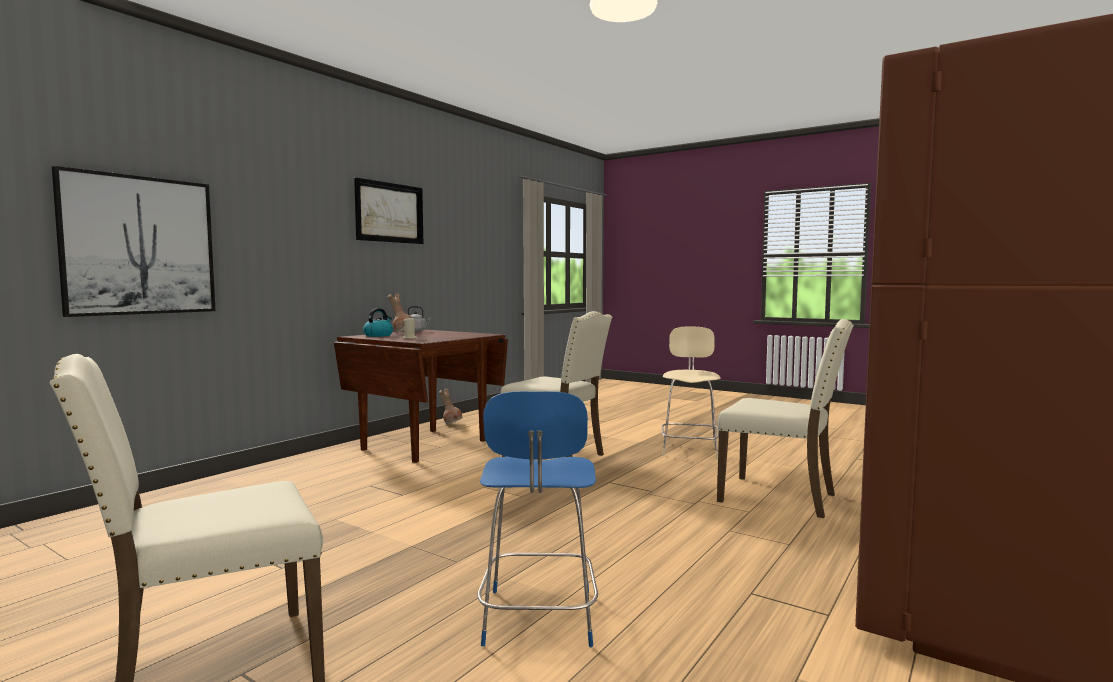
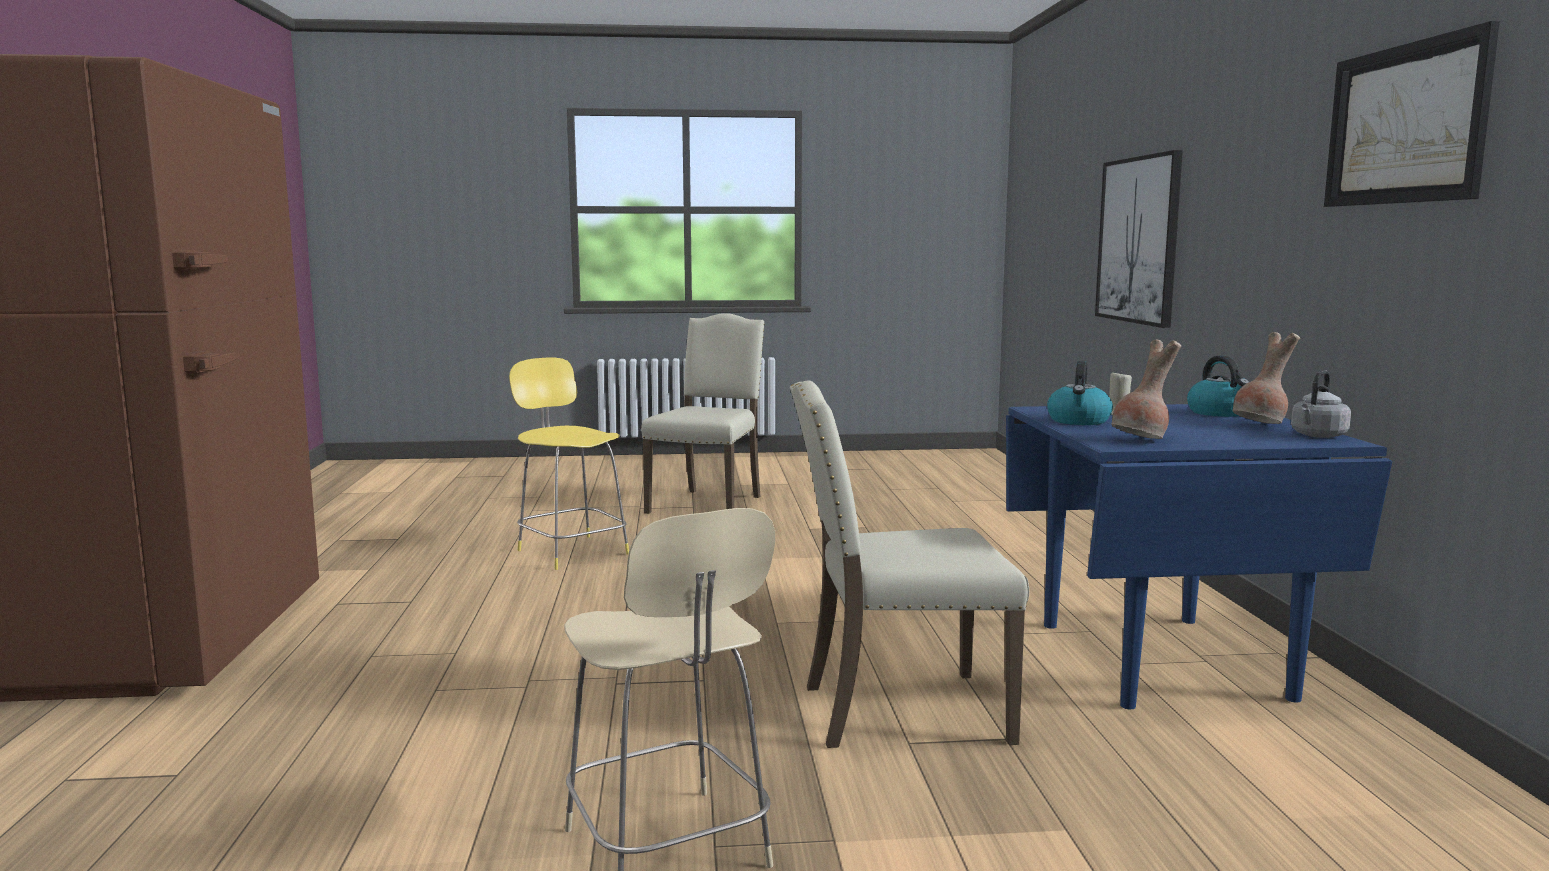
camera: 140 degrees right, 5 degrees up
(425, 445) = (1159, 659): brown dining table -> blue dining table
(445, 338) = (1079, 421): none -> kettle
(452, 424) = (1365, 739): brown vase -> brown vase (1141, 440)
(538, 620) = (571, 551): blue stool -> yellow stool
(780, 497) = (384, 736): beige chair -> none

